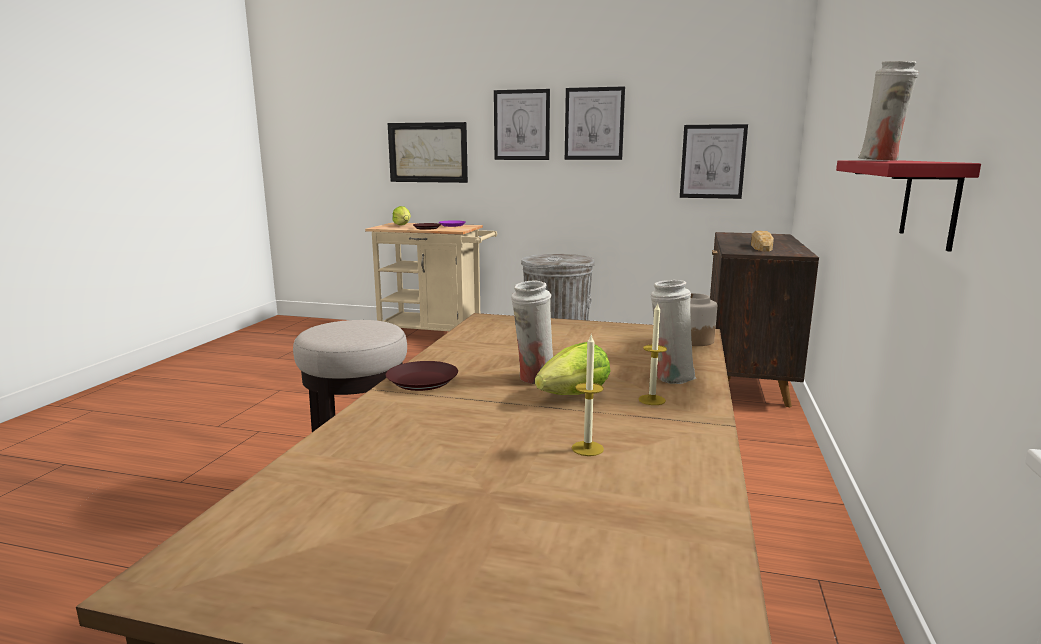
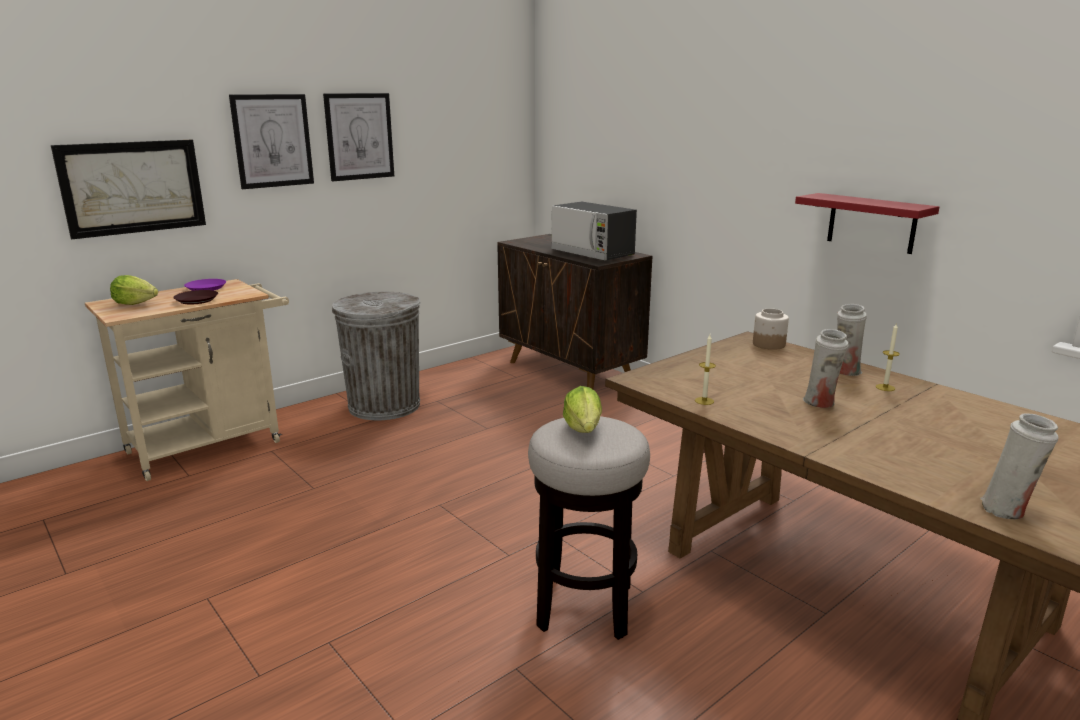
camera: 55 degrees left, 5 degrees up
(423, 381) = (800, 436): brown plate -> none
(574, 395) = (864, 402): lettuce -> lettuce (583, 429)
(587, 448) = (959, 422): candle -> candle (704, 401)
(712, 161) = (473, 171): picture -> none
(761, 247) = (592, 253): bread -> microwave
(881, 160) = (842, 198): white vase -> white vase (1007, 511)

